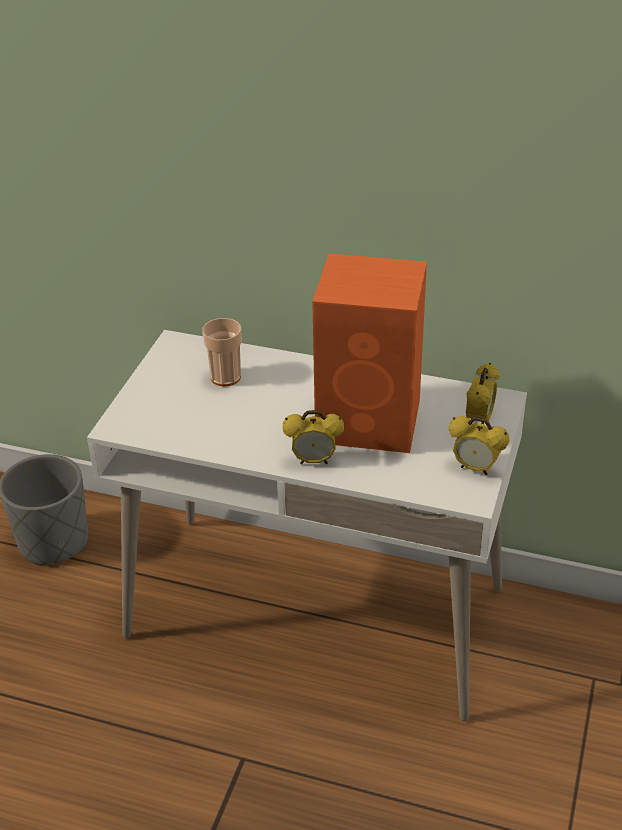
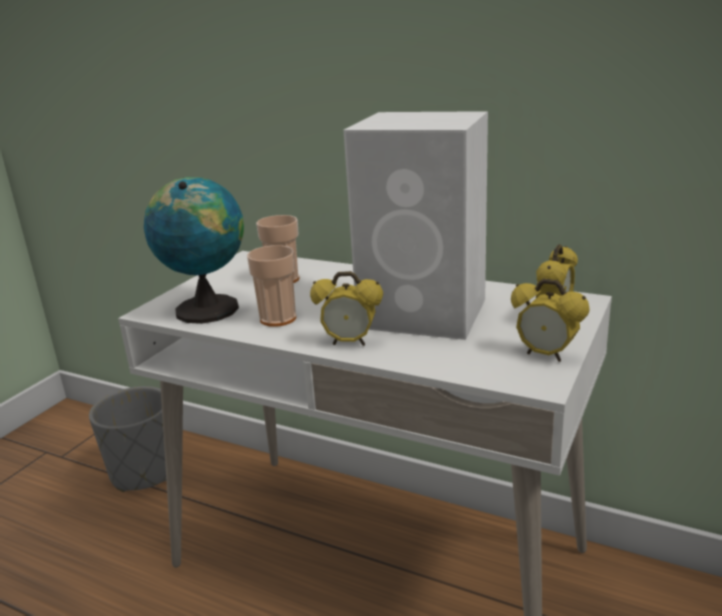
camera: 10 degrees right, 15 degrees down
(168, 420) = (207, 308): none -> globe
(240, 433) = (278, 318): none -> cup
(371, 421) = (426, 313): orange speaker -> white speaker

